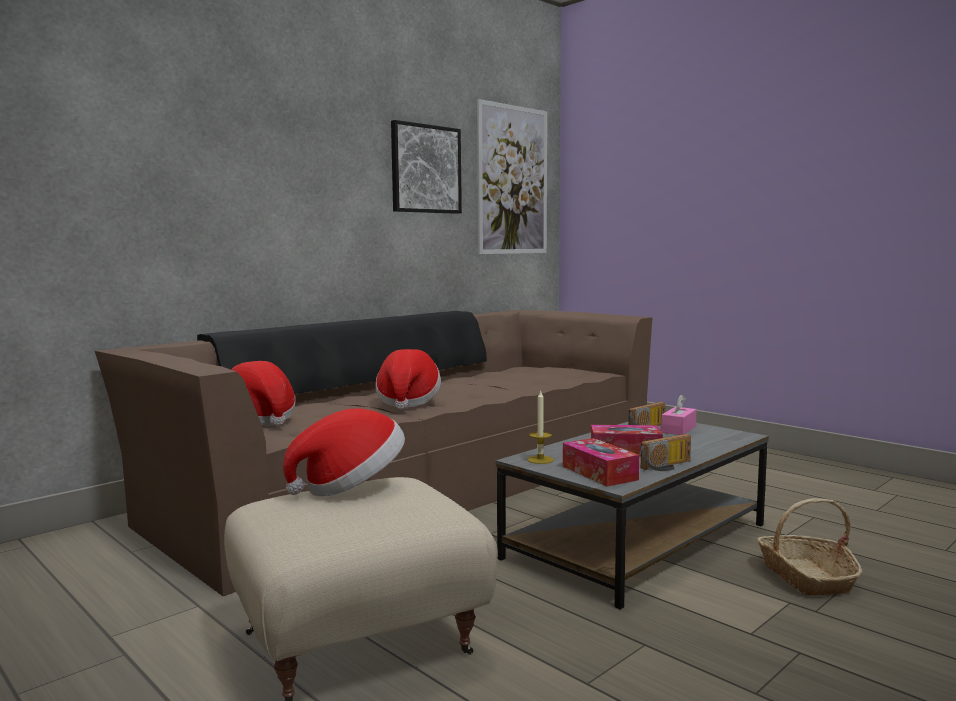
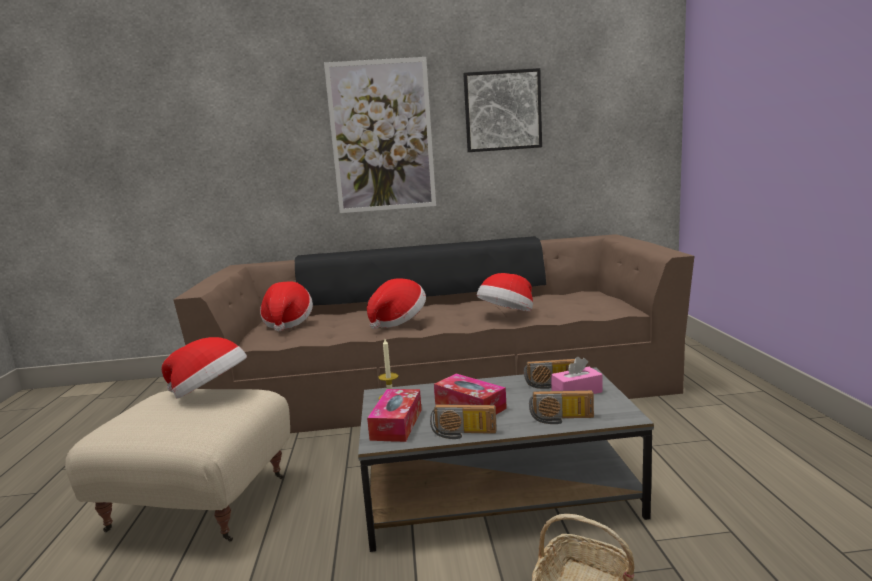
camera: 40 degrees right, 5 degrees up
(510, 385) = (507, 315): none -> hat
(513, 180) = (612, 108): picture -> picture (382, 136)
(710, 445) = (561, 419): none -> radio

